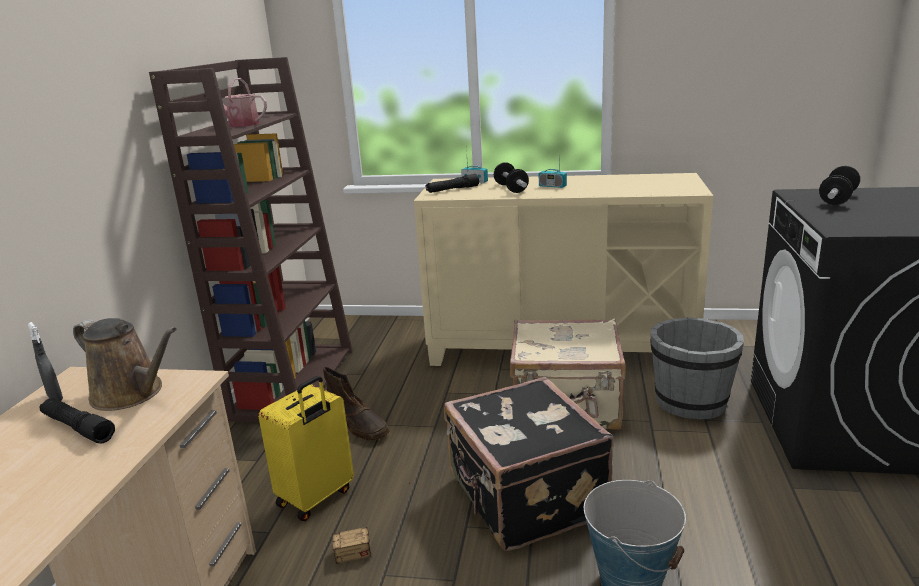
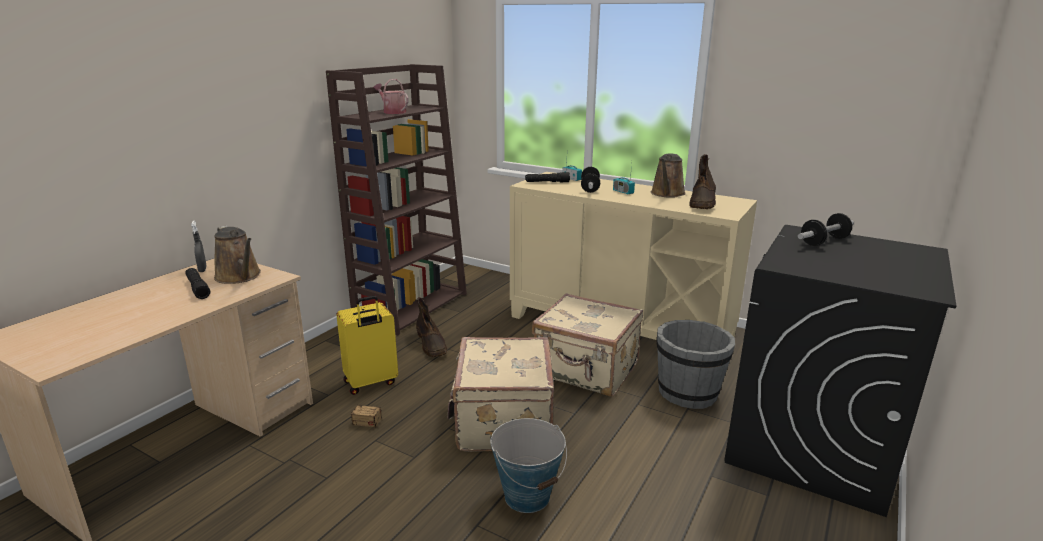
camera: 20 degrees right, 0 degrees up
(524, 497) = (502, 422): black suitcase -> beige suitcase
(601, 181) = (667, 194): none -> brown watering can
(651, 184) = (702, 203): none -> brown boot

